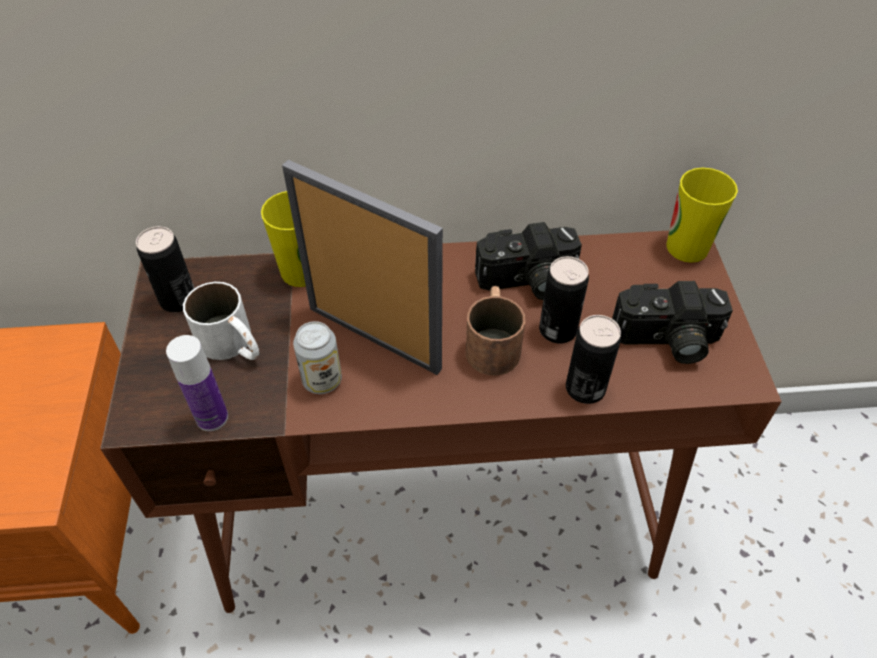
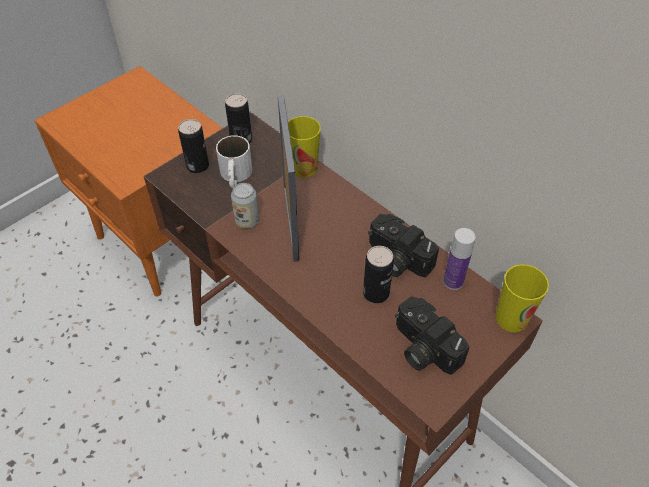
camera: 50 degrees right, 0 degrees up
(212, 417) = (190, 198): bottle -> bottle (453, 281)
(493, 341) = (338, 270): brown mug -> none
(585, 388) = (348, 329): can -> can (197, 166)

